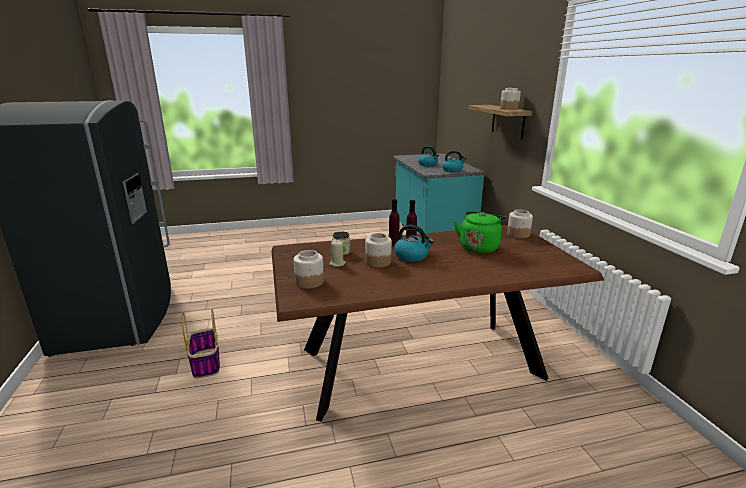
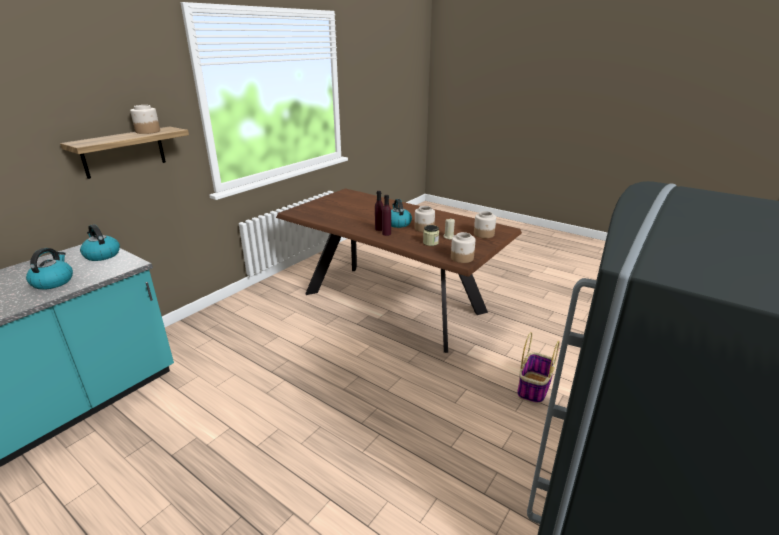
camera: 130 degrees left, 5 degrees up
(479, 247) = (350, 212): green kettle -> none
(518, 234) = (306, 209): jar -> jar (462, 258)

